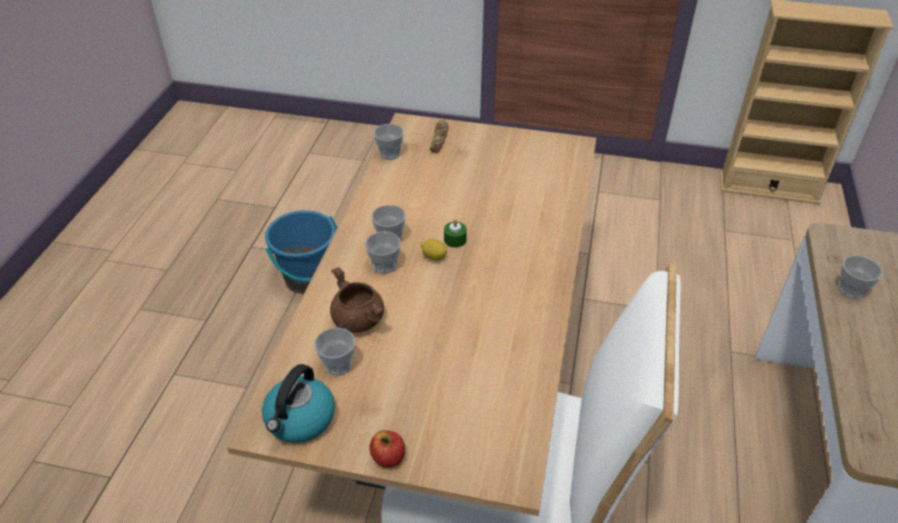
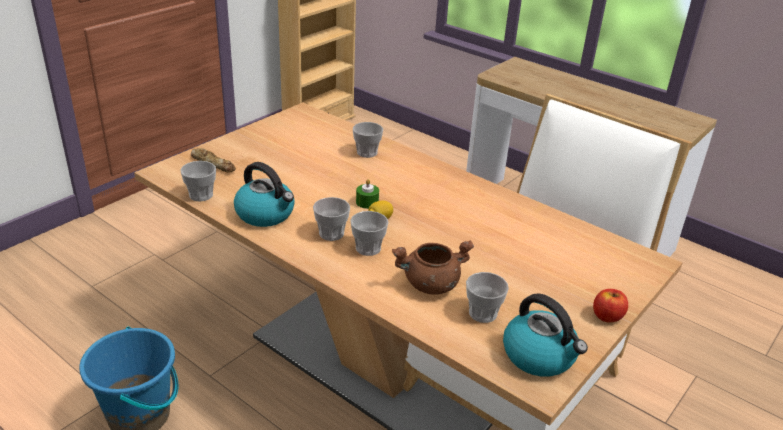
camera: 65 degrees left, 10 degrees down
(390, 194) = (266, 214): none -> kettle
(850, 291) = (547, 90): cup -> cup (367, 152)

